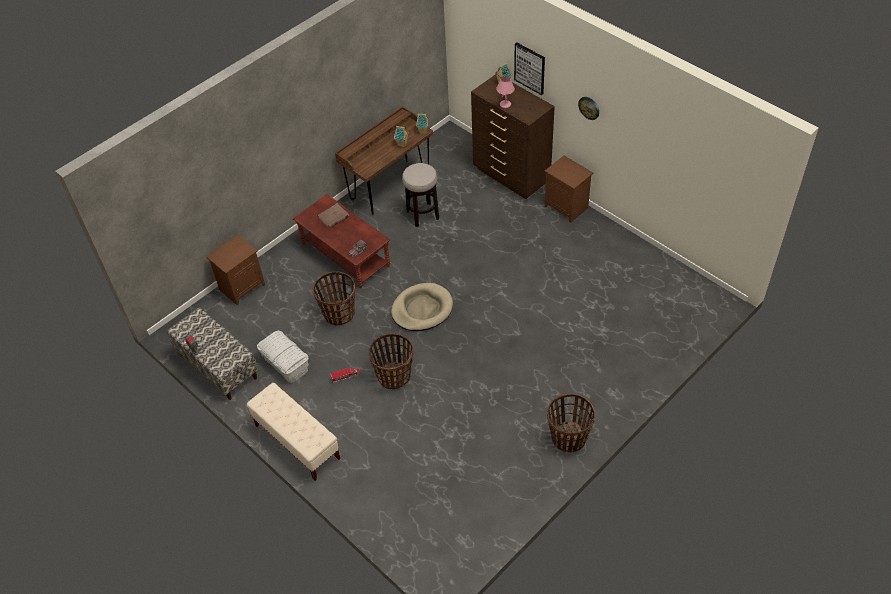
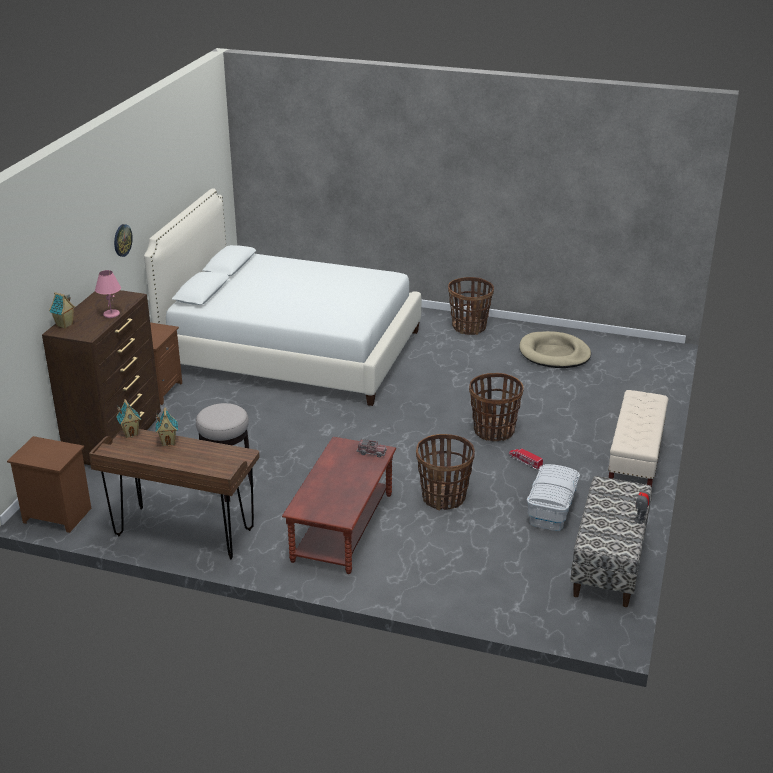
camera: 120 degrees left, 20 degrees down
(242, 286) = (470, 599): brown nightstand -> brown nightstand (56, 516)
(334, 217) = (325, 492): brown book -> none
(422, 309) = (387, 441): beige dog bed -> beige dog bed (554, 353)
(530, 68) = (68, 270): picture -> none
(588, 298) = (292, 350): none -> white bed

